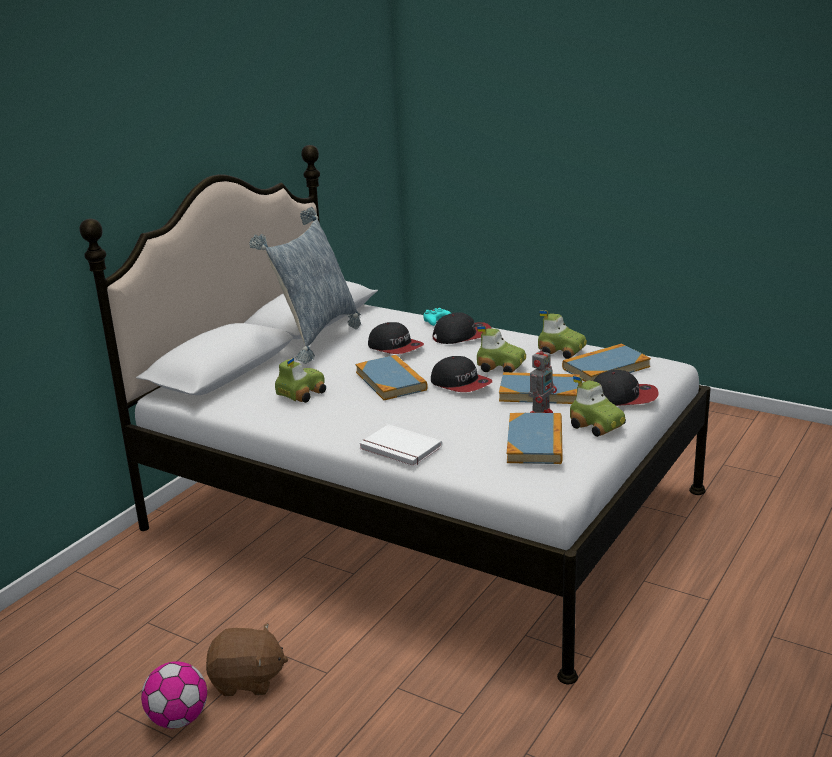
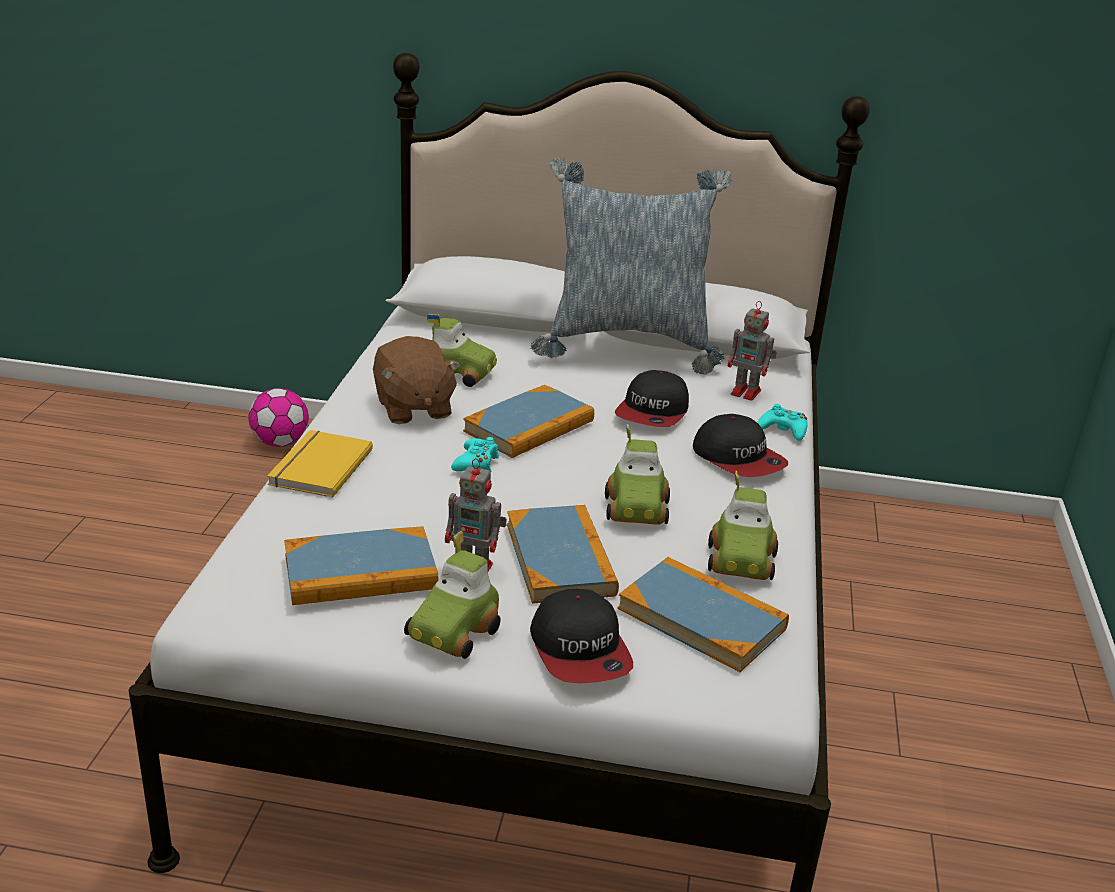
camera: 65 degrees right, 5 degrees up
(179, 719) = (72, 556): football -> football (280, 443)
(247, 680) = (139, 583): brown plush toy -> brown plush toy (413, 408)
(391, 321) = (747, 393): none -> toy robot
(399, 449) = (318, 467): white book -> yellow book
(428, 400) = (476, 463): none -> turquoise game controller
(461, 383) = (546, 481): cap -> none

